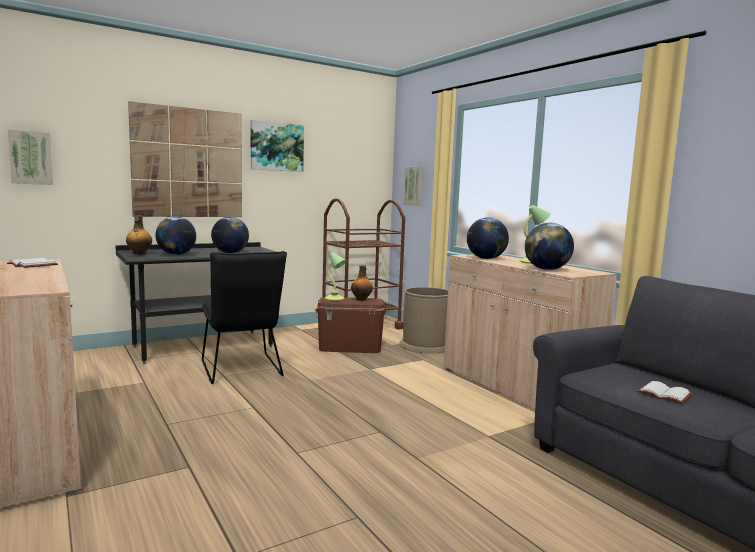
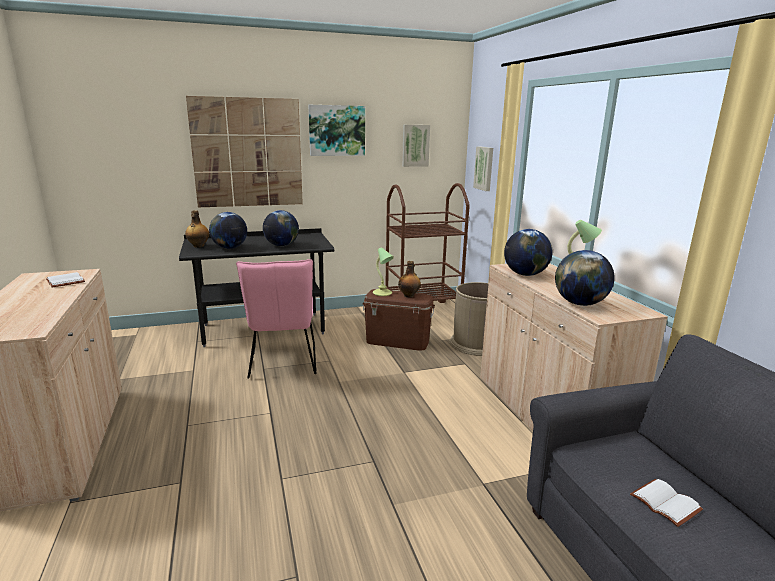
camera: 15 degrees right, 10 degrees up
(30, 157) = (103, 157): picture -> picture (415, 145)
(242, 370) = (282, 363): black chair -> pink chair

